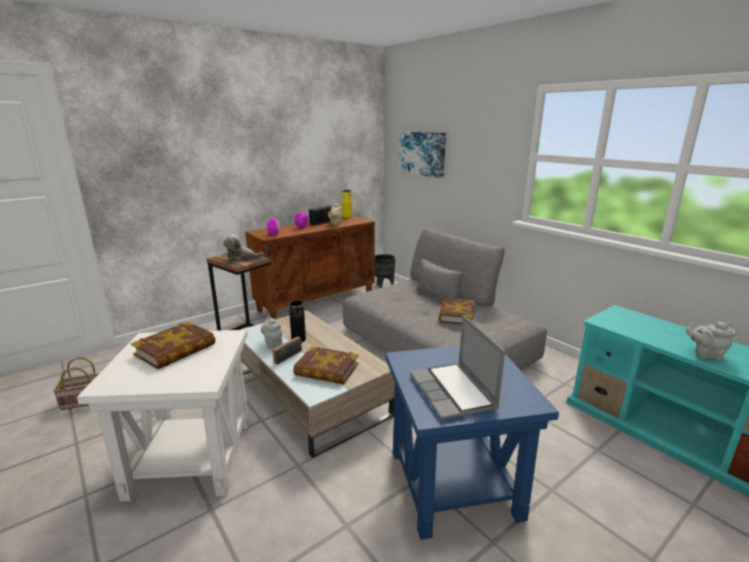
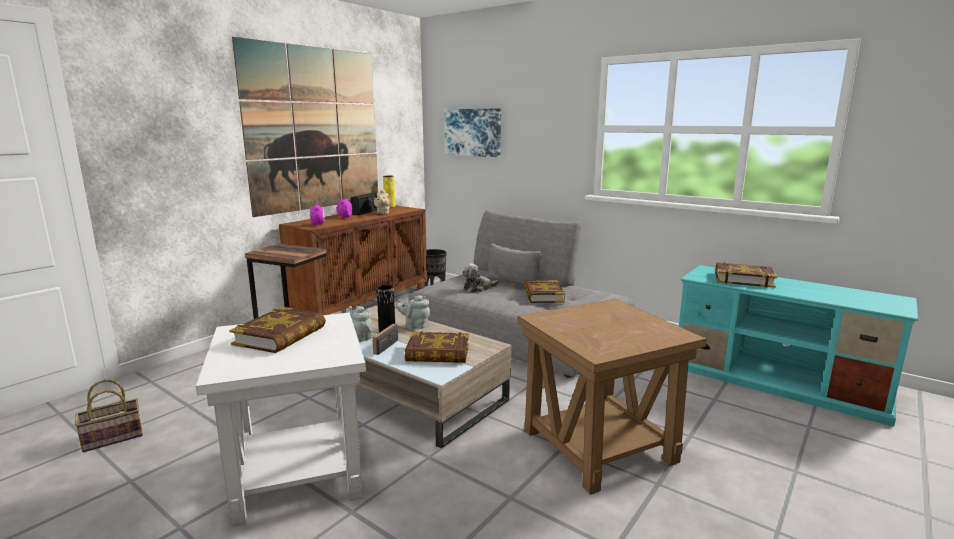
camera: 15 degrees left, 5 degrees down
(242, 258) = (291, 250): plush toy -> plush toy (478, 288)
(279, 152) = (315, 129): none -> picture
(453, 392) = (606, 336): laptop -> none
(455, 484) = (599, 446): blue side table -> brown side table
(653, 329) = (743, 279): none -> book
(705, 355) = (794, 292): grey teapot -> grey teapot (415, 325)

